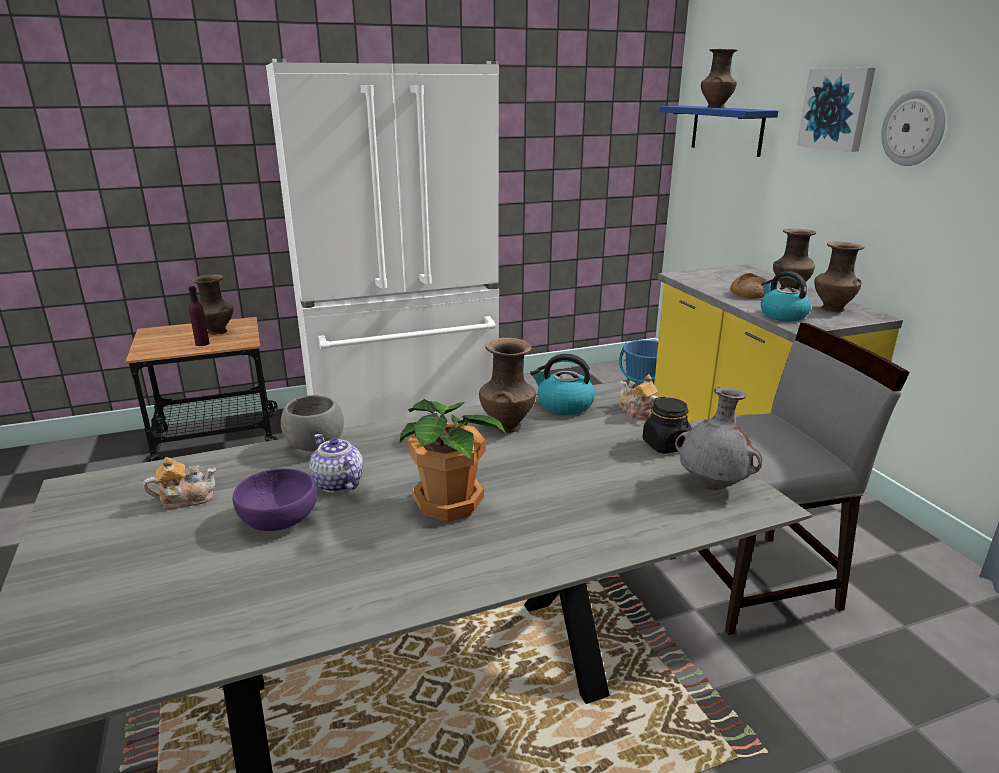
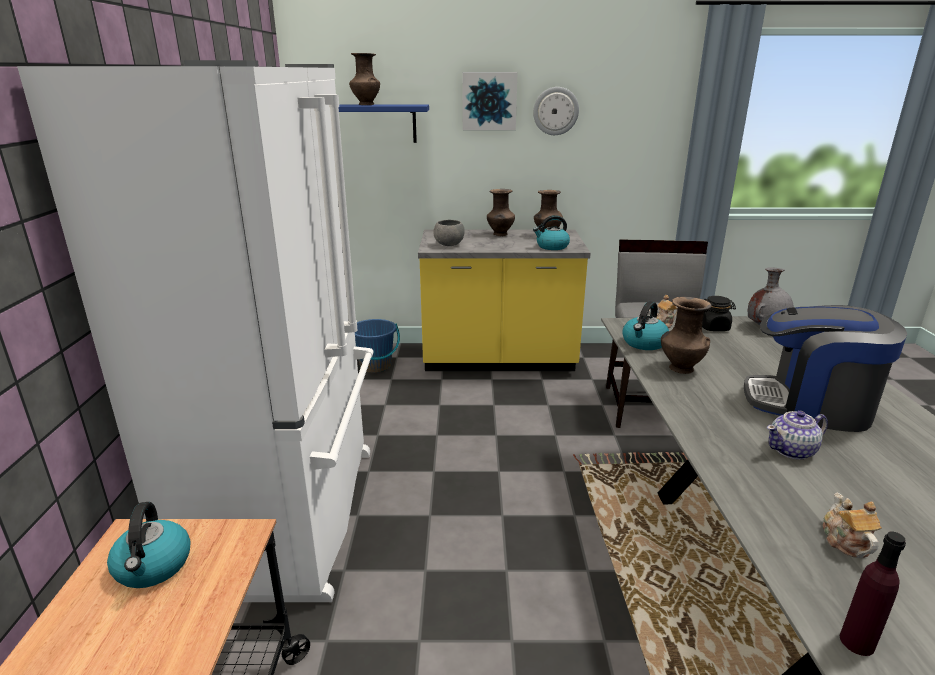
camera: 70 degrees left, 0 degrees up
(202, 344) = (200, 587): purple bottle -> purple bottle (857, 642)
(218, 332) = (153, 567): brown vase -> kettle
(278, 519) = (862, 484): purple bowl -> none
(315, 446) = (719, 457): grey bowl -> grey bowl (449, 245)
(450, 502) = (810, 406): potted plant -> coffee machine
(748, 294) = (500, 243): bread -> none

